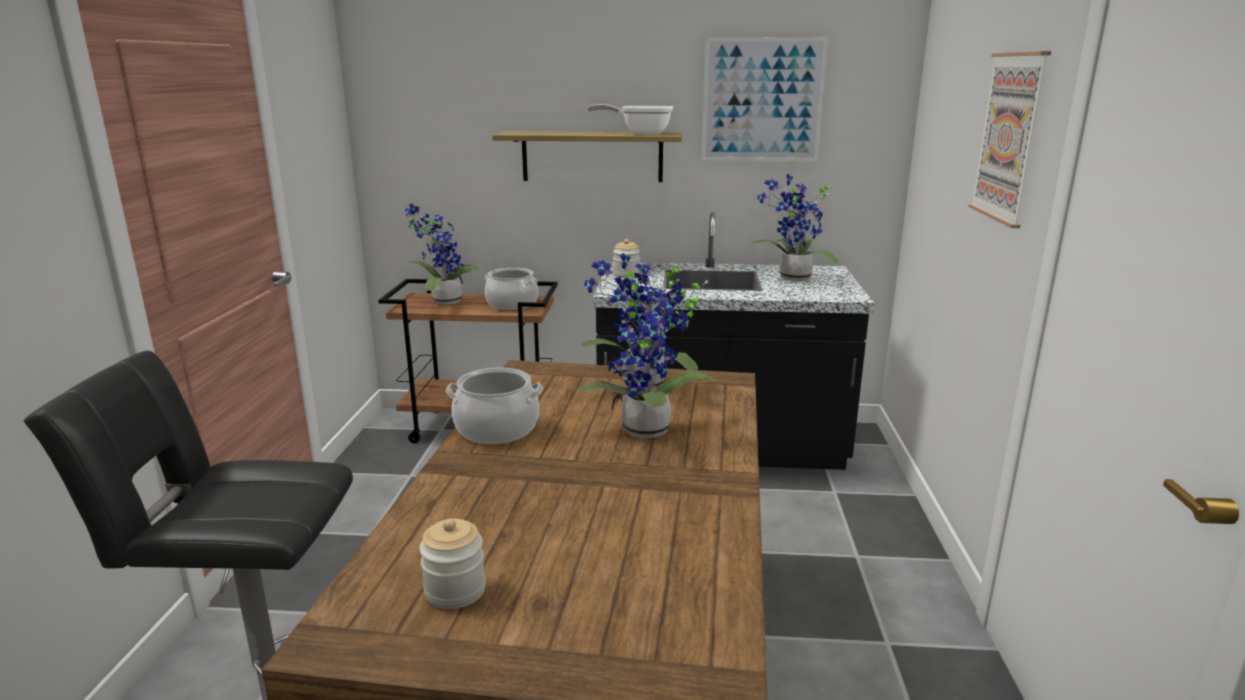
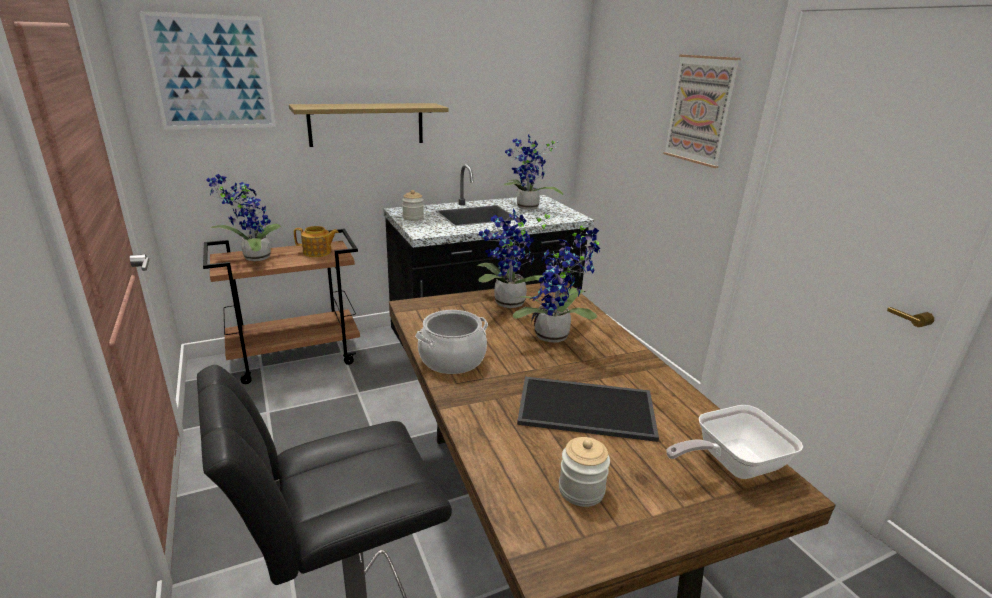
camera: 30 degrees left, 5 degrees up
(512, 304) = (318, 252): cooking pot -> teapot
(581, 514) = (587, 407): none -> tray
(640, 133) = (410, 105): frying pan -> frying pan (731, 464)
(762, 100) = (490, 78): picture -> picture (212, 73)

